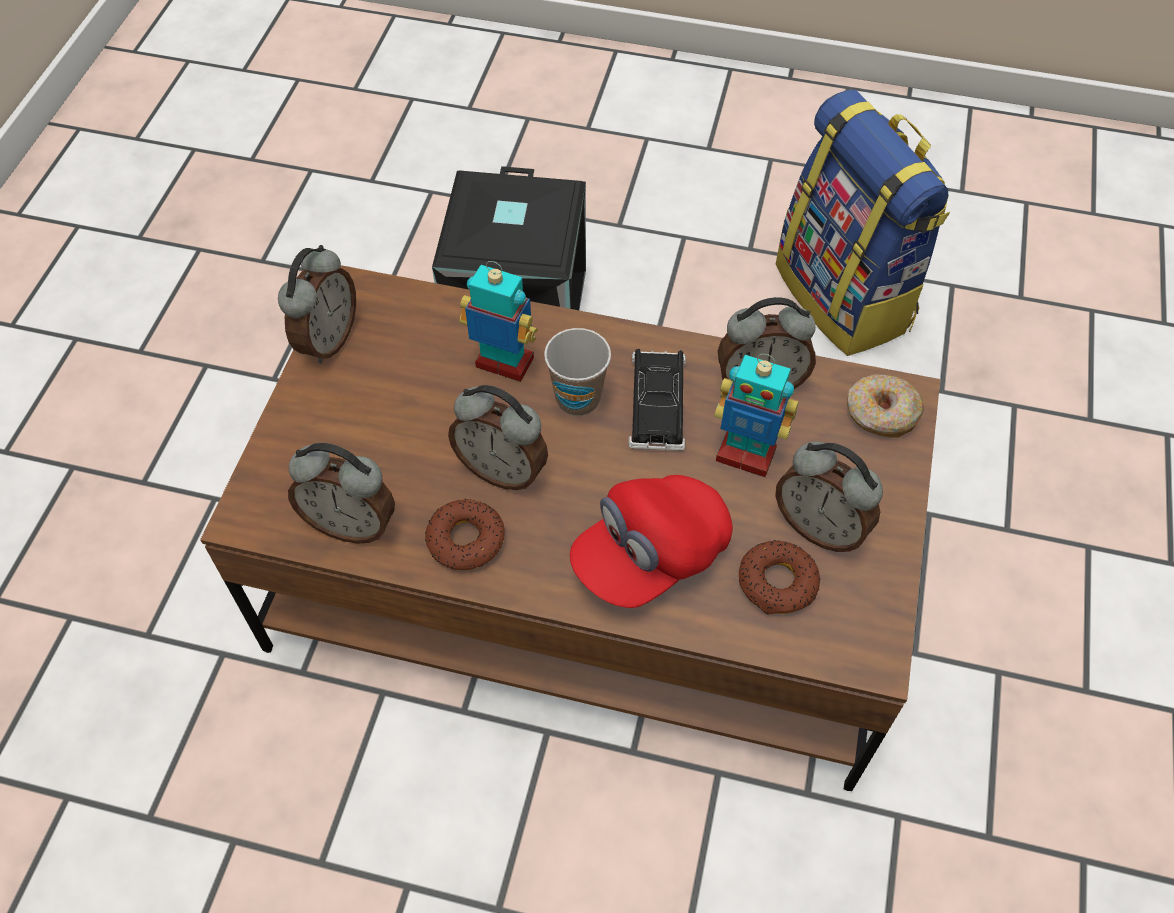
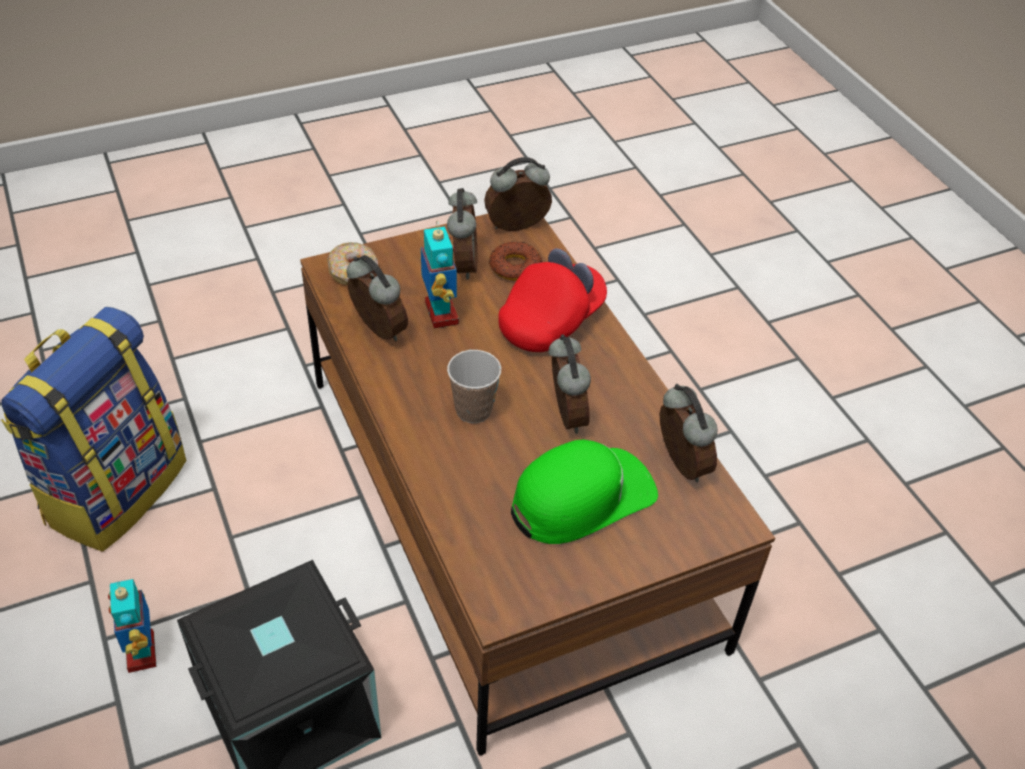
camera: 130 degrees left, 10 degrees down
(327, 340) = (561, 589): alarm clock -> alarm clock (517, 228)
(396, 416) = (582, 498): none -> green cap
(465, 539) = (628, 404): donut -> none
(504, 364) = (481, 466): toy robot -> toy robot (143, 652)
(650, 555) = (551, 321): red cap -> red cap turned 60 degrees counterclockwise
(657, 404) = (440, 370): black toy car -> none

